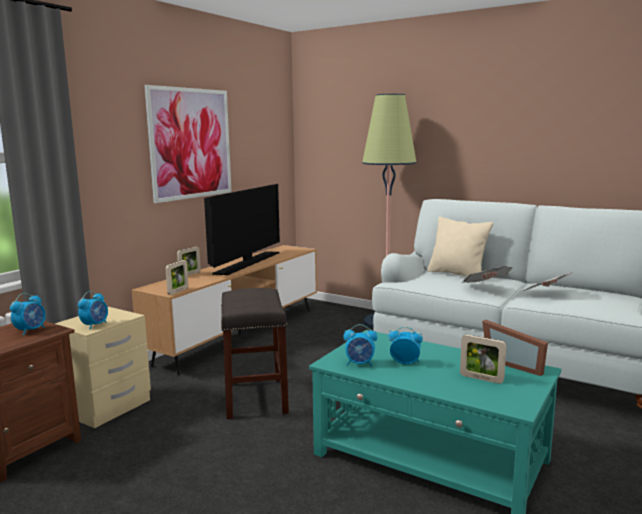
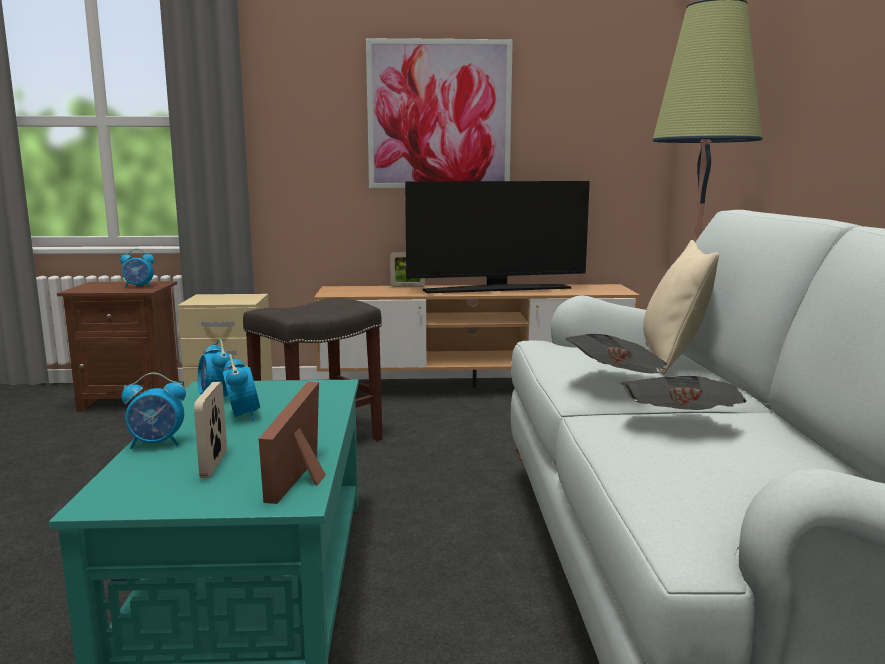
camera: 55 degrees right, 0 degrees up
(95, 325) = (206, 301): alarm clock -> alarm clock (157, 444)
(178, 291) = (338, 294): picture frame -> none

